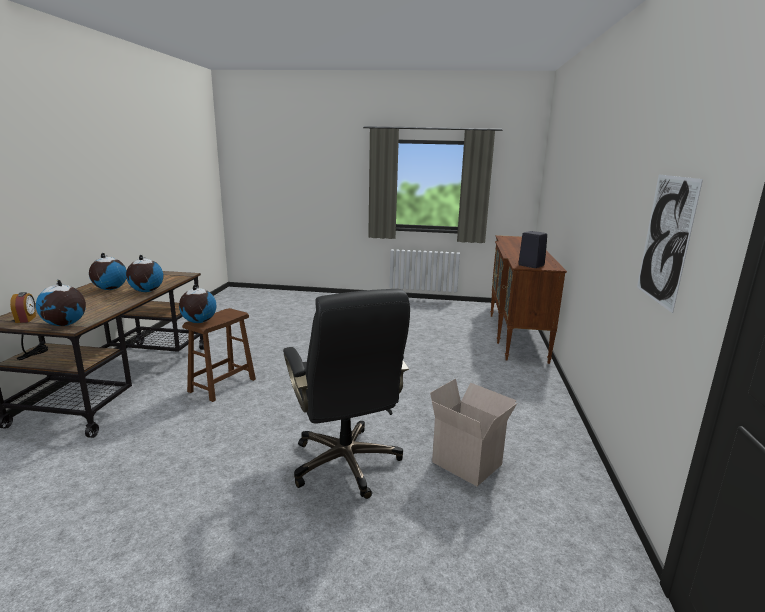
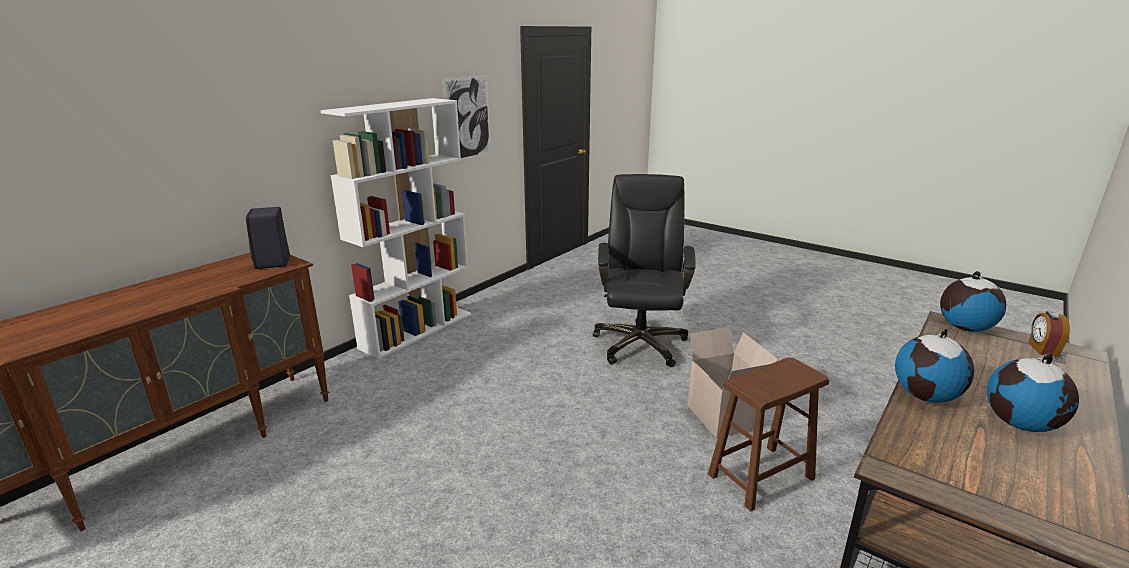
camera: 150 degrees left, 5 degrees up
(199, 322) = (802, 373): globe -> none
(469, 463) = (547, 322): cardboard box -> cardboard box (720, 416)
(559, 415) = (417, 330): none -> white bookcase

